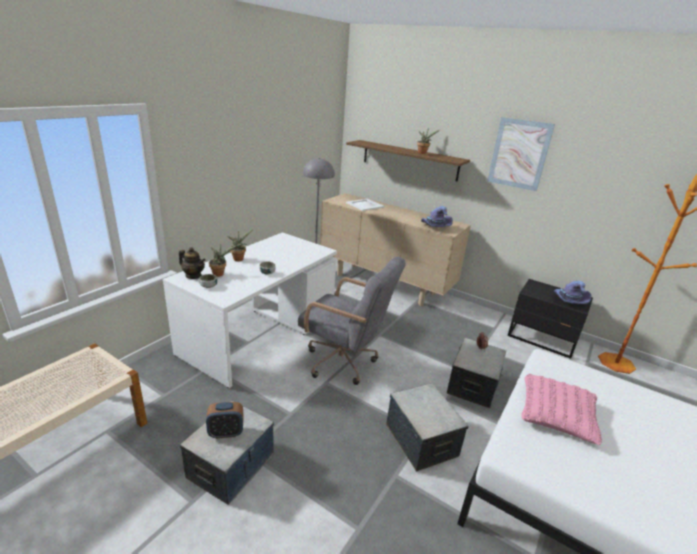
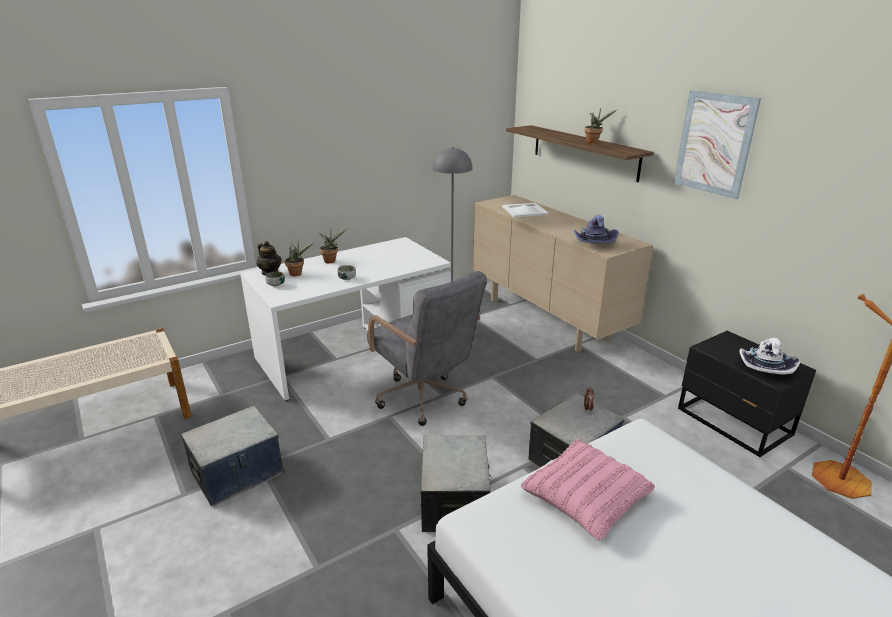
camera: 25 degrees right, 0 degrees up
(226, 433) = (226, 433): alarm clock -> none
(568, 300) = (764, 367): purple hat -> white hat

